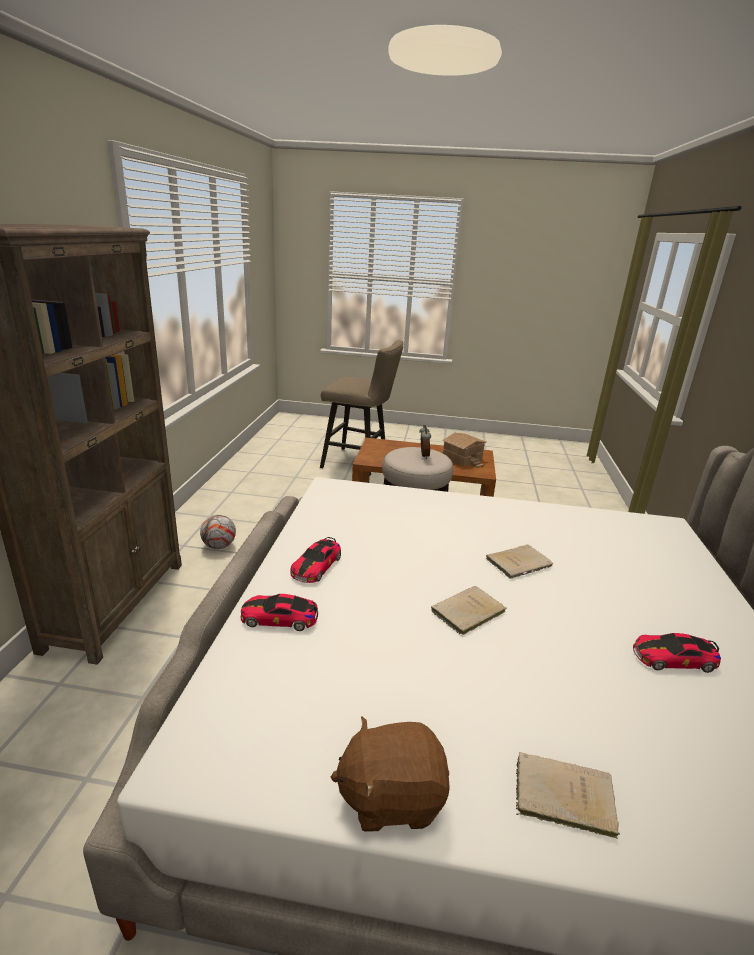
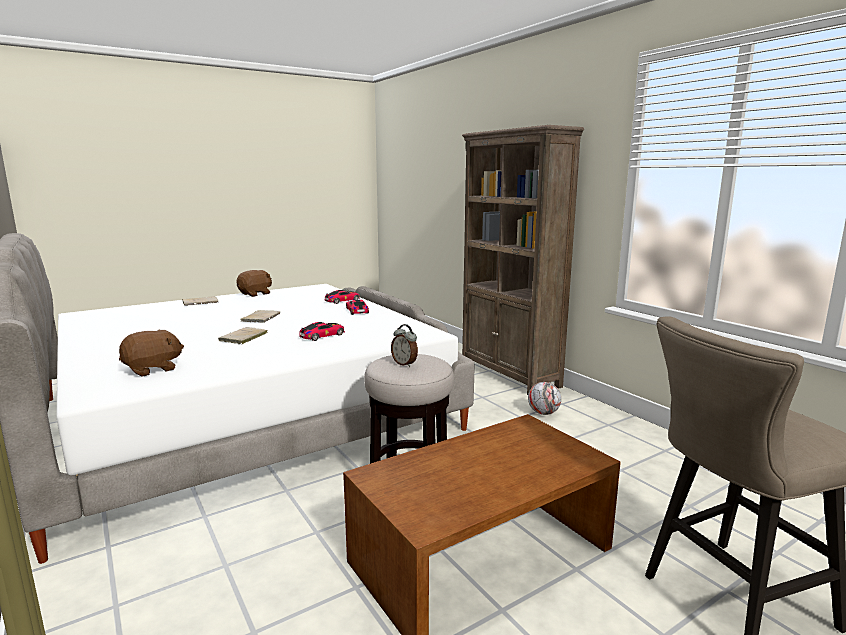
camera: 140 degrees right, 10 degrees down
(461, 459) = (434, 488): toy house -> none
(624, 542) = (153, 369): none -> brown plush toy
(673, 658) = (141, 330): toy car -> toy car (322, 336)

